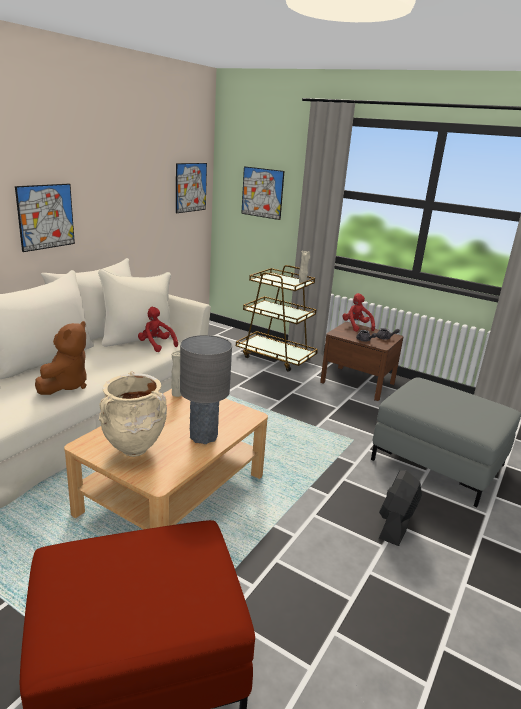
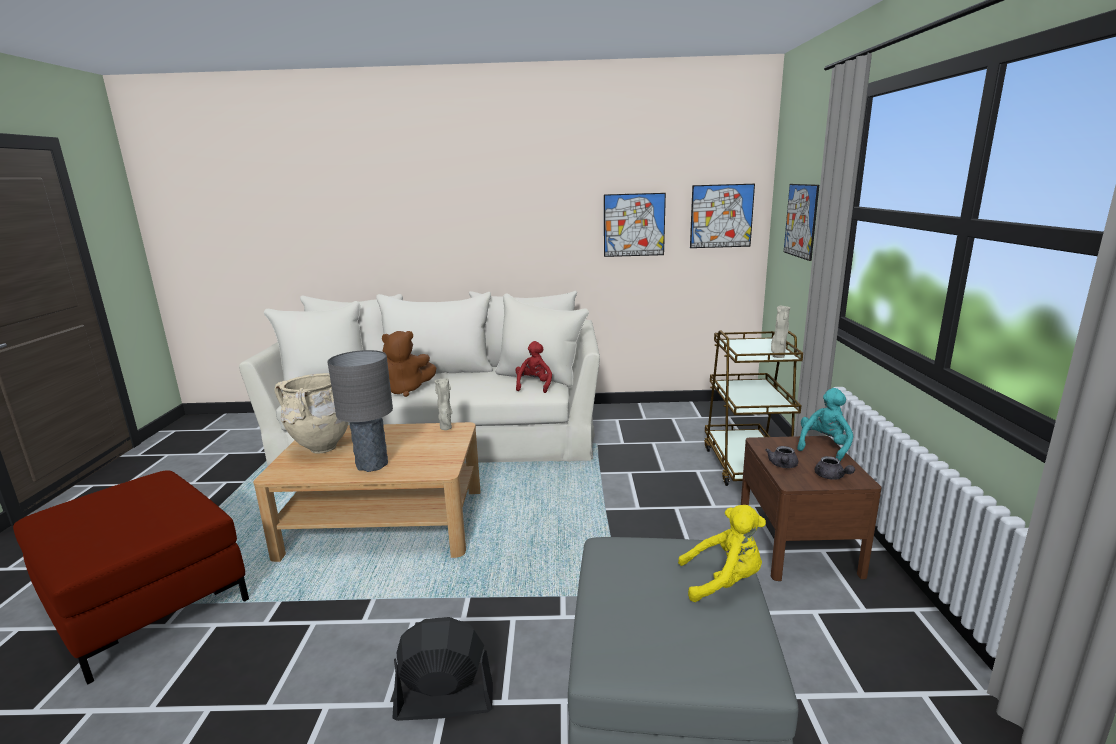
camera: 60 degrees right, 5 degrees down
(46, 216) = (499, 240): picture -> picture (634, 225)
(356, 326) = (824, 447): red plush toy -> turquoise plush toy
(447, 390) = (724, 582): none -> yellow plush toy

